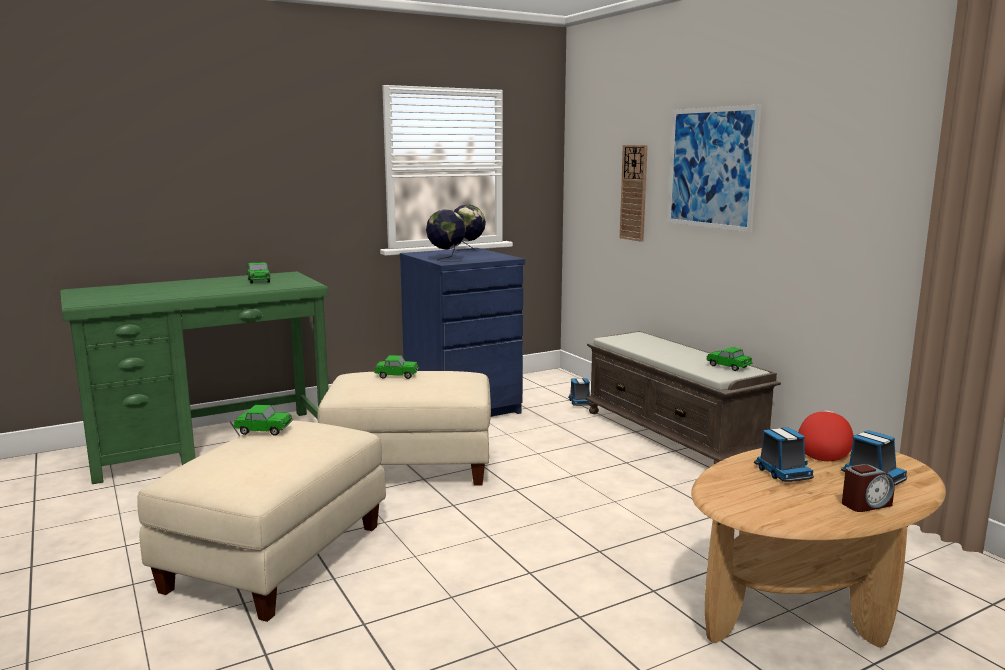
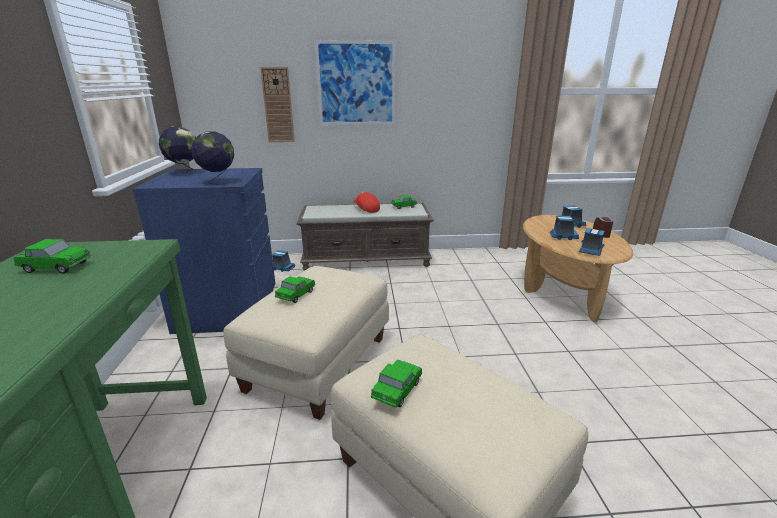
camera: 65 degrees left, 10 degrees up
(736, 495) = (590, 251): none -> toy truck
(823, 449) = (536, 223): red cap -> red cap (366, 209)

